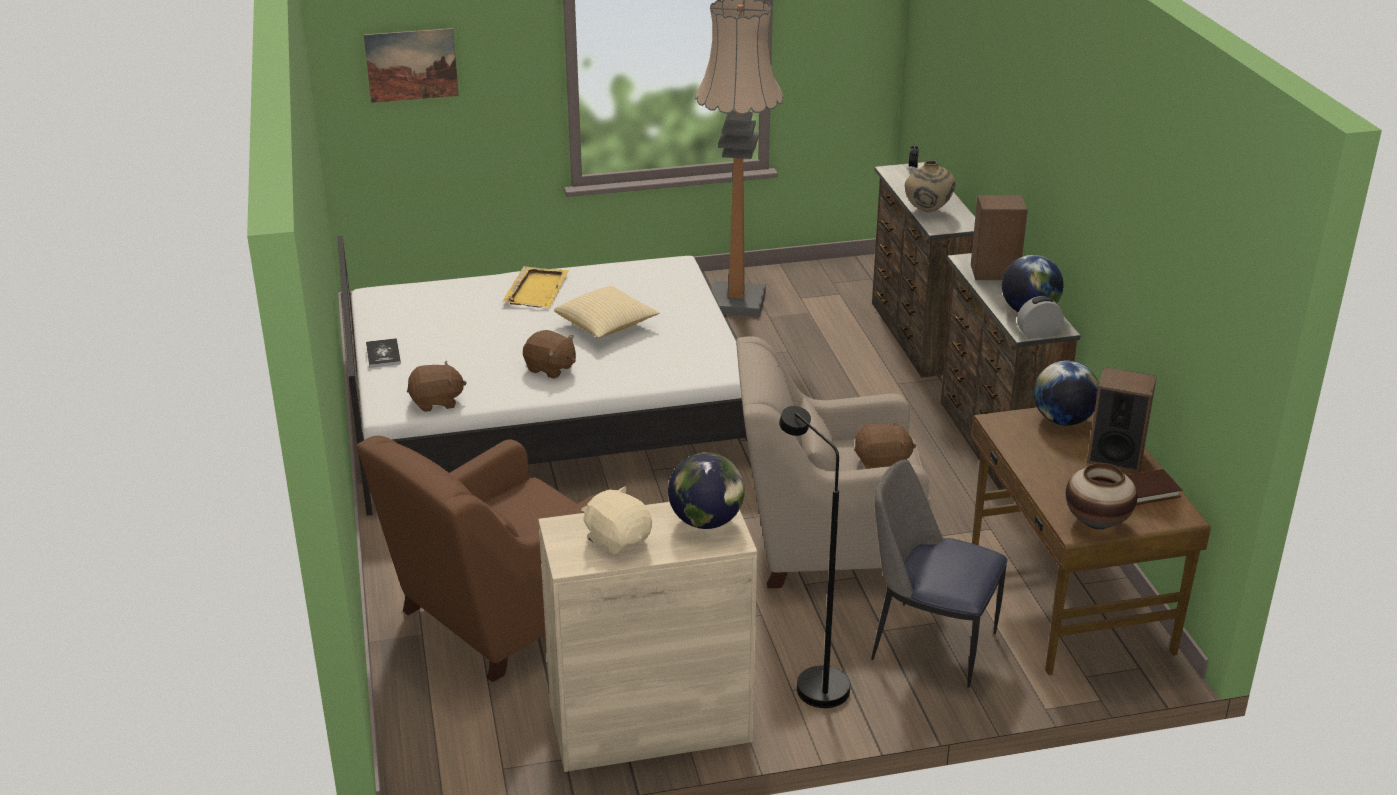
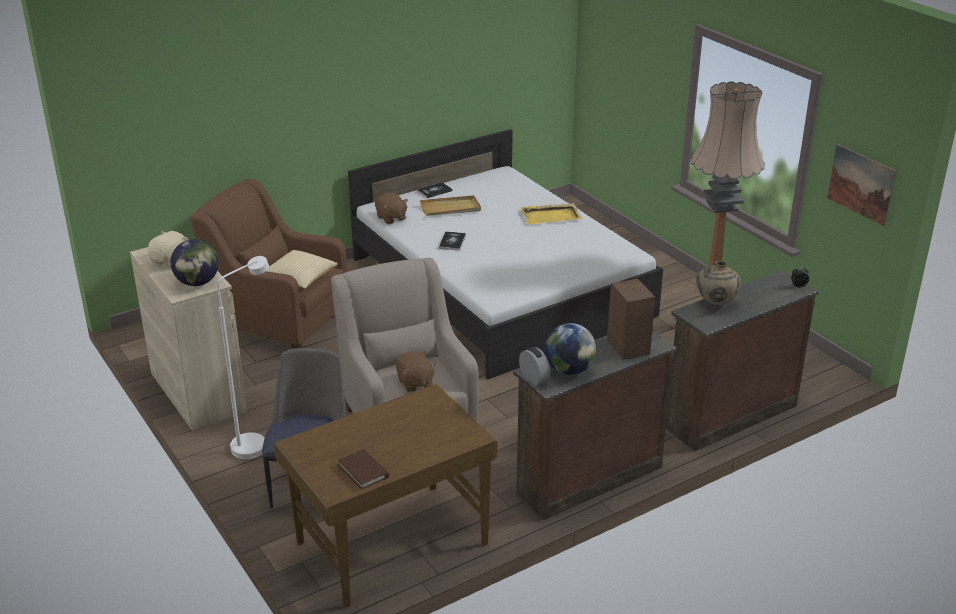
camera: 70 degrees right, 0 degrees up
(411, 65) = (617, 52): picture -> picture (861, 184)
(454, 350) = (450, 208): none -> beige tray
(550, 368) = (452, 241): brown plush toy -> book
(606, 325) = (521, 247): pillow -> pillow (299, 279)
(812, 681) = (255, 442): black floor lamp -> white floor lamp
(1063, 420) = (449, 423): globe -> none
(1097, 522) = (310, 452): vase -> none
(1115, 457) = (406, 453): speaker -> none

